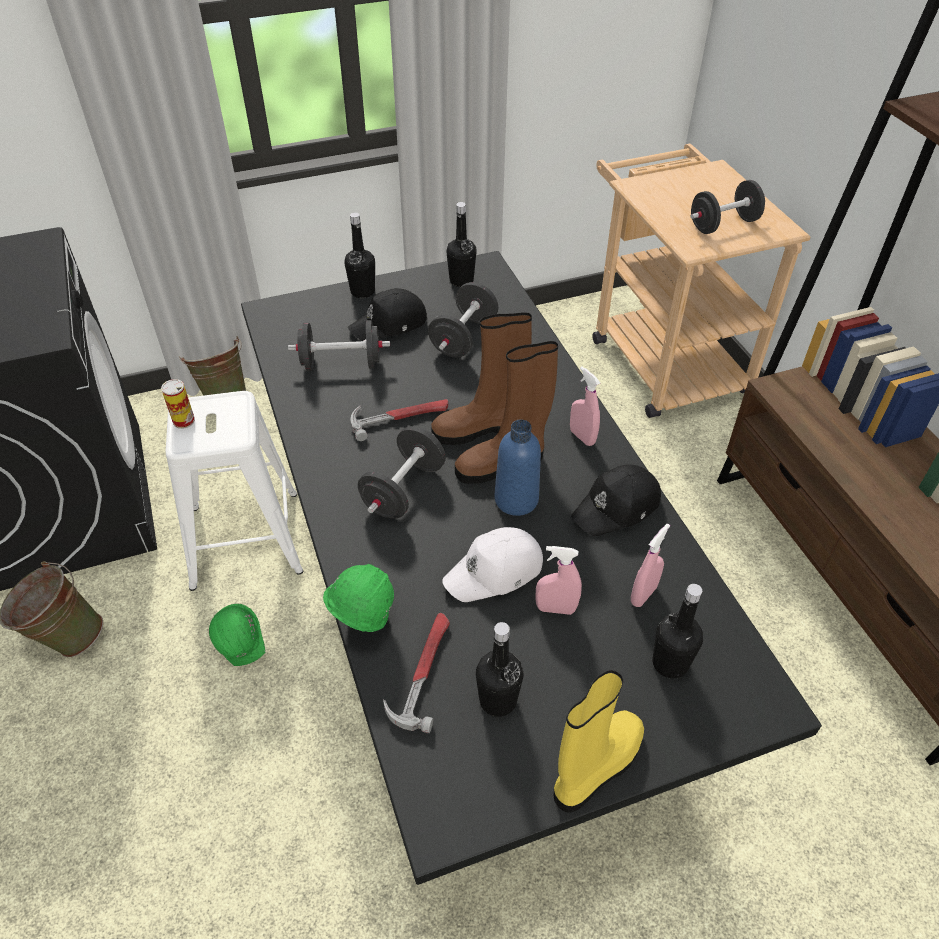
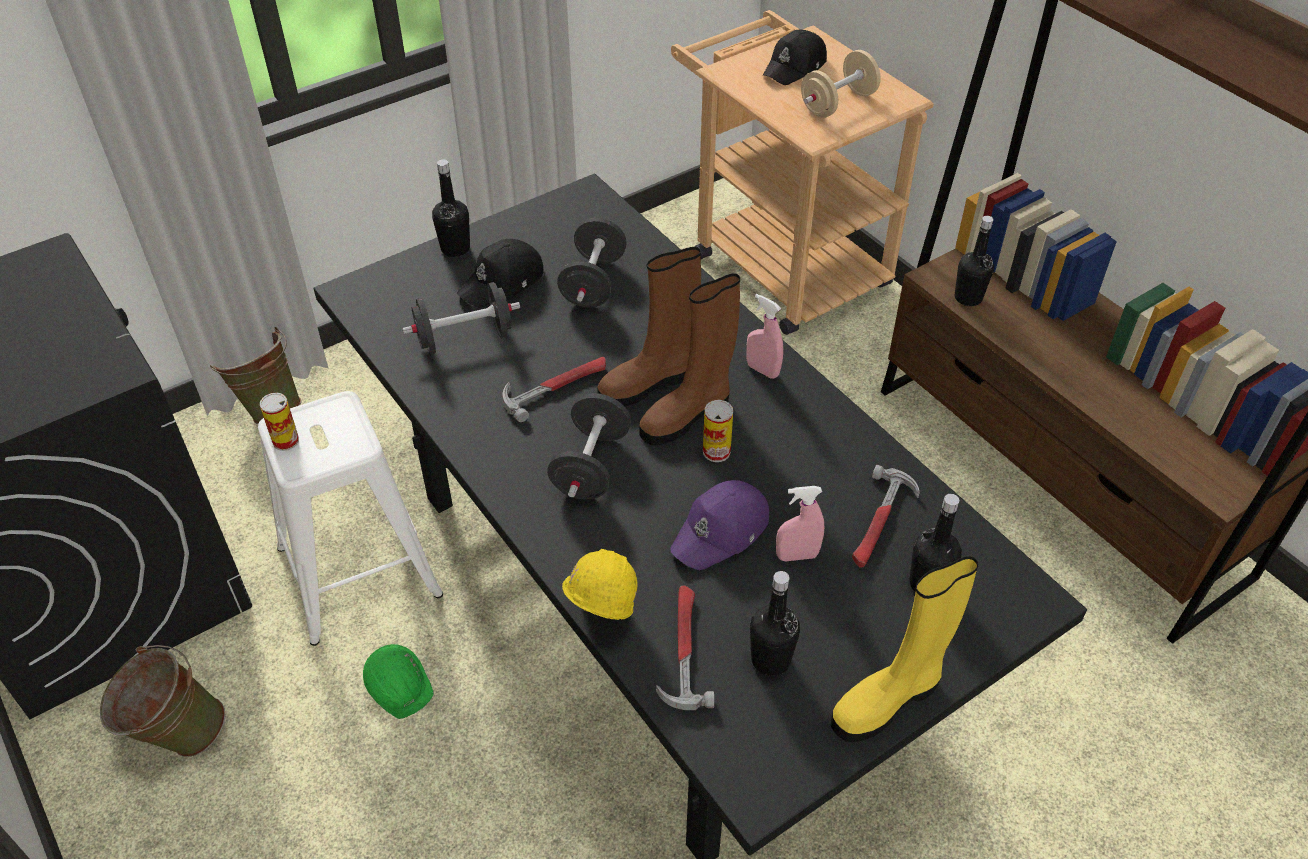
camera: 15 degrees left, 0 degrees up
(361, 621) = (599, 614): green hard hat -> yellow hard hat
(461, 280) = (566, 216): black bottle -> black bottle (968, 298)
(495, 572) = (721, 532): white cap -> purple cap
(516, 499) = (716, 451): blue bottle -> can
(595, 768) = (888, 700): yellow boot -> yellow boot turned 150 degrees counterclockwise
(617, 508) = (824, 438): black cap -> black cap (795, 67)
(643, 595) = (880, 522): pink spray bottle -> hammer
(723, 225) = (838, 104): black dumbbell -> beige dumbbell

